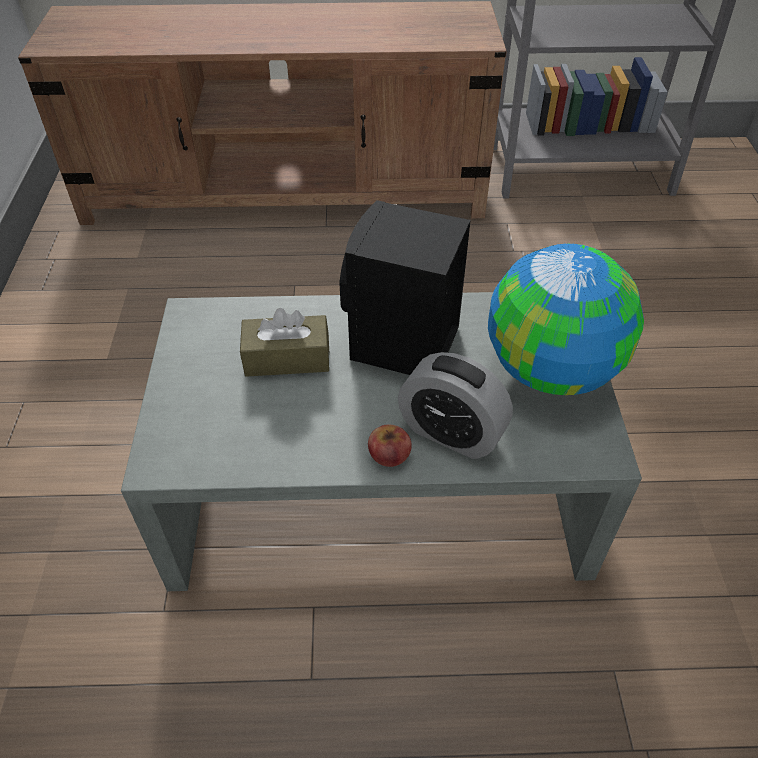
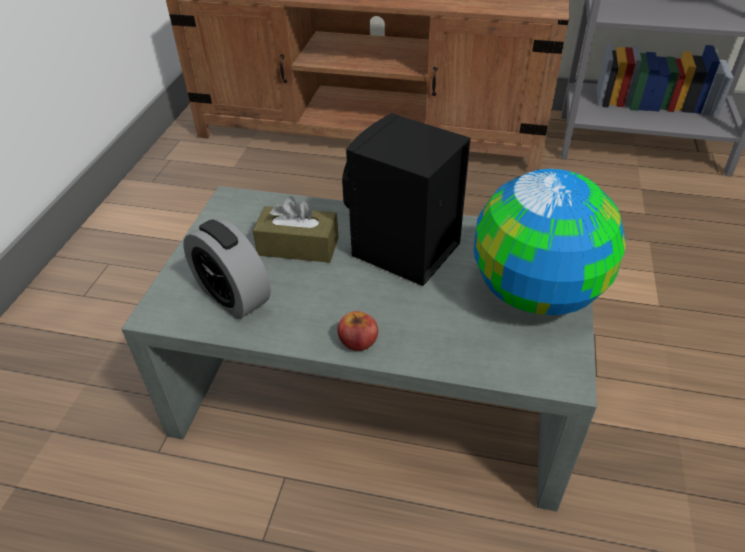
camera: 15 degrees right, 5 degrees down
(451, 432) = (421, 331): alarm clock -> alarm clock (233, 296)

